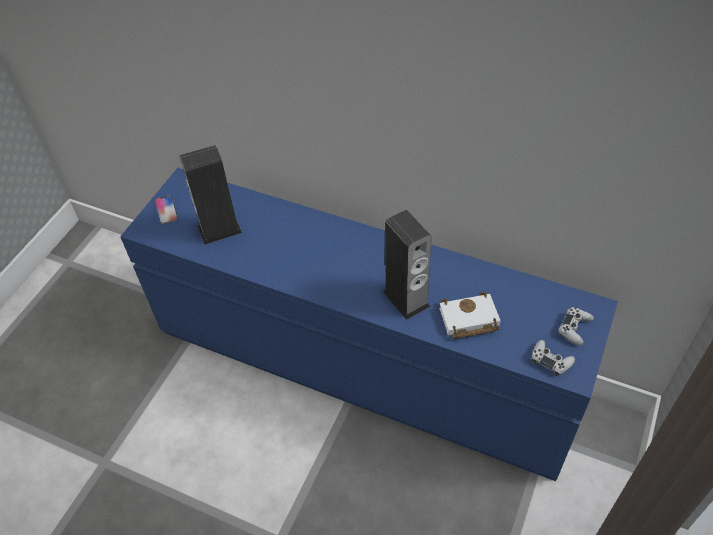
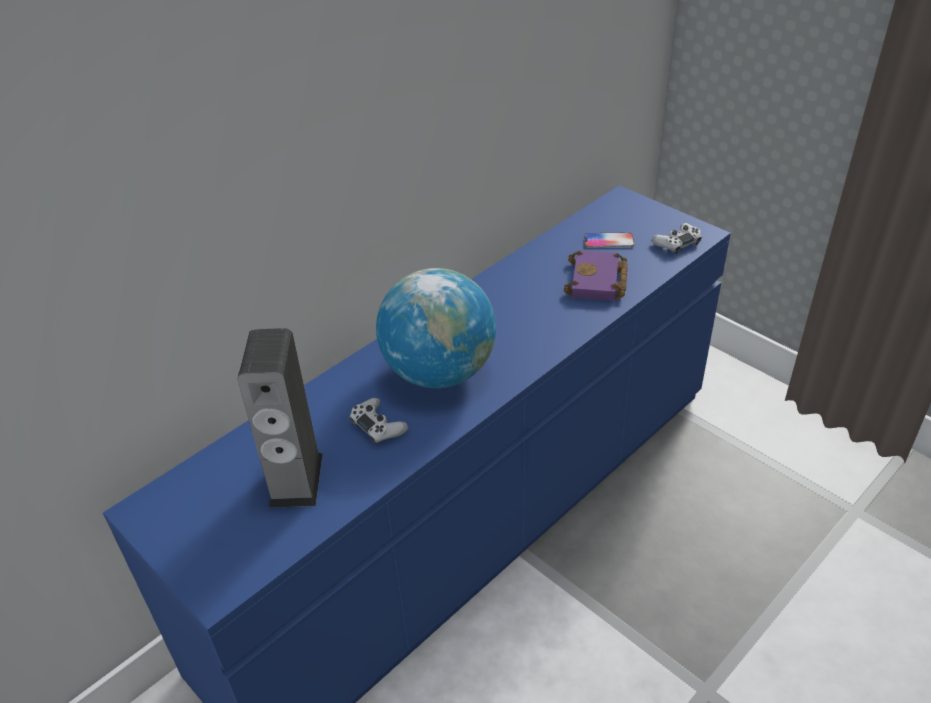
camera: 70 degrees left, 10 degrees down
(166, 210) = (196, 545): phone -> phone (608, 241)
(330, 260) = (439, 372): none -> globe
(406, 298) = (542, 320): speaker -> none
(468, 320) = (598, 282): white book -> purple book
(574, 328) = (642, 218): white game controller -> white game controller (378, 426)

